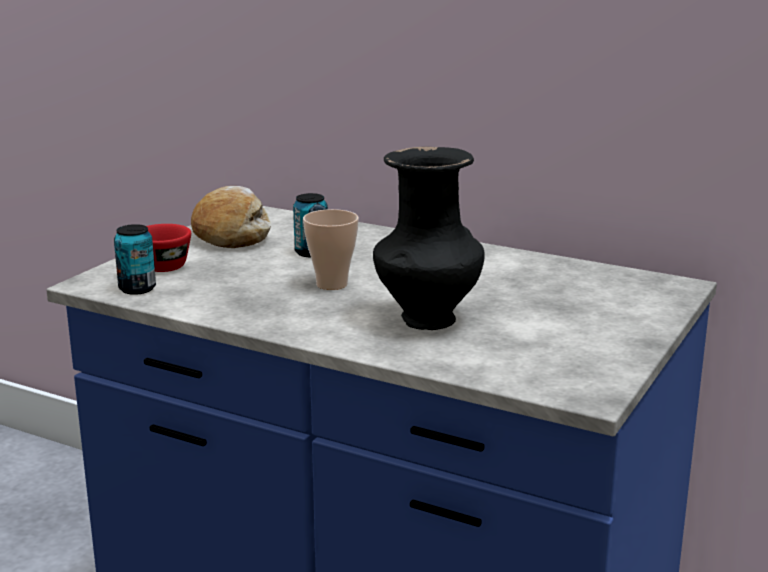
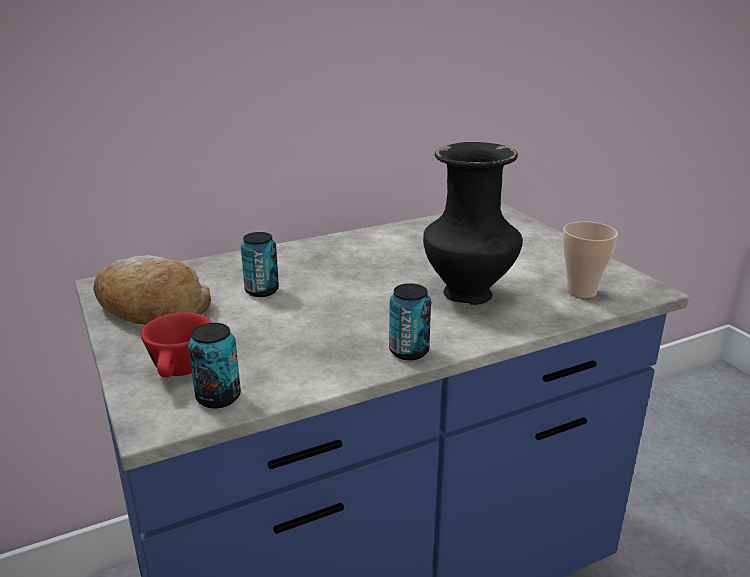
camera: 55 degrees left, 5 degrees up
(282, 324) = (409, 351): none -> can
(332, 284) = (347, 305): cup -> cup (581, 291)

